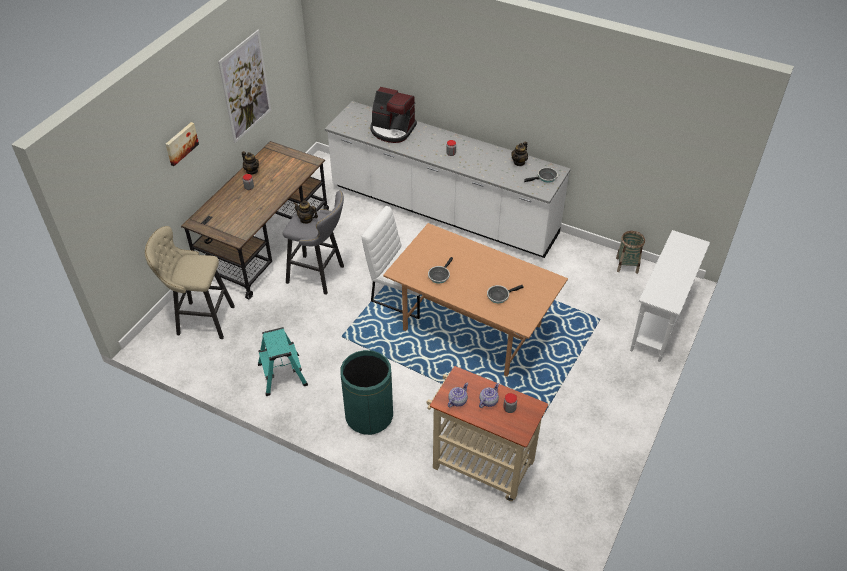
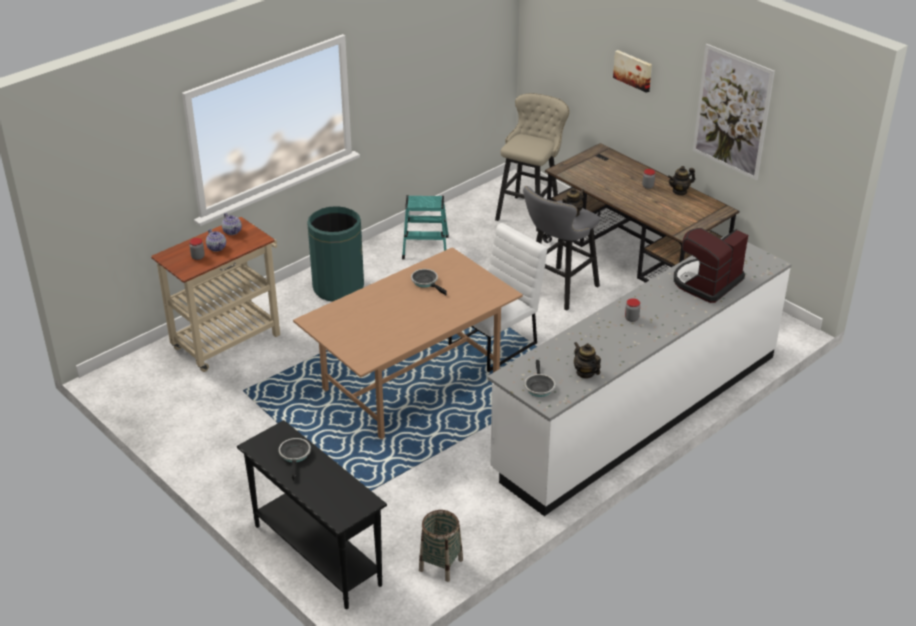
camera: 110 degrees right, 10 degrees down
(499, 296) = (366, 315): frying pan -> frying pan (295, 456)
(660, 323) = (315, 555): white console table -> black console table

